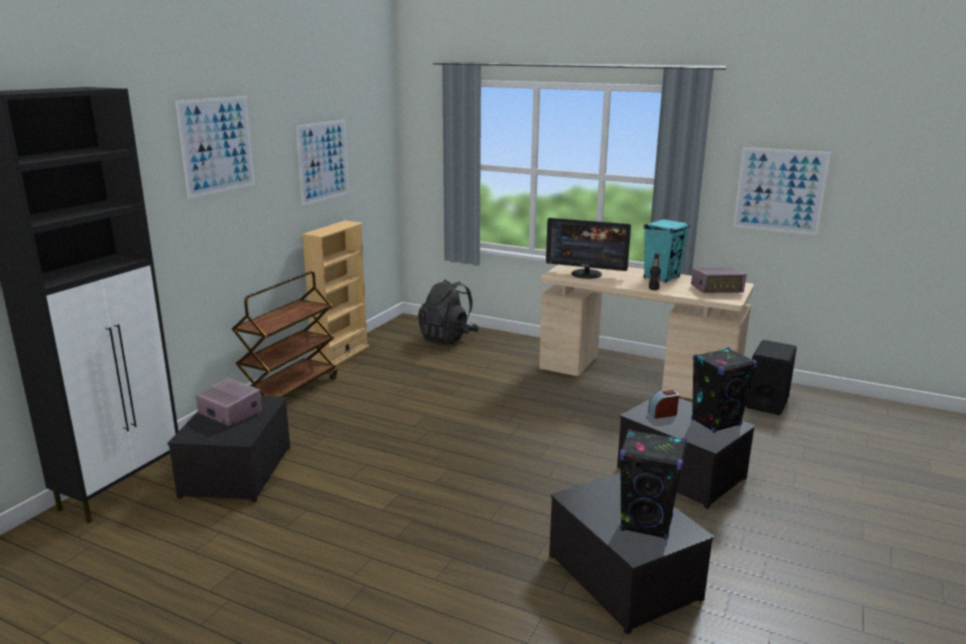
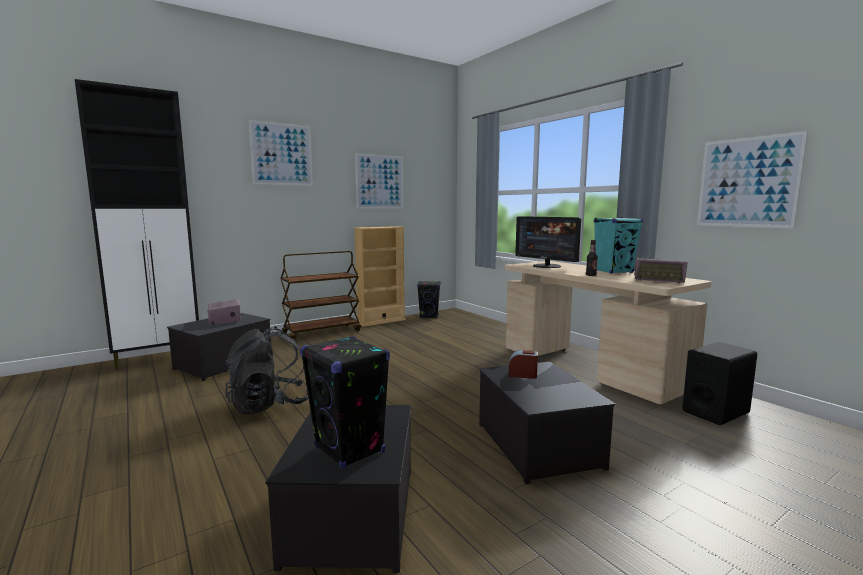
camera: 30 degrees right, 10 degrees down
(448, 338) = (465, 323): black backpack -> black backpack (269, 405)
(716, 423) = (569, 392): black speaker -> black speaker (429, 316)

